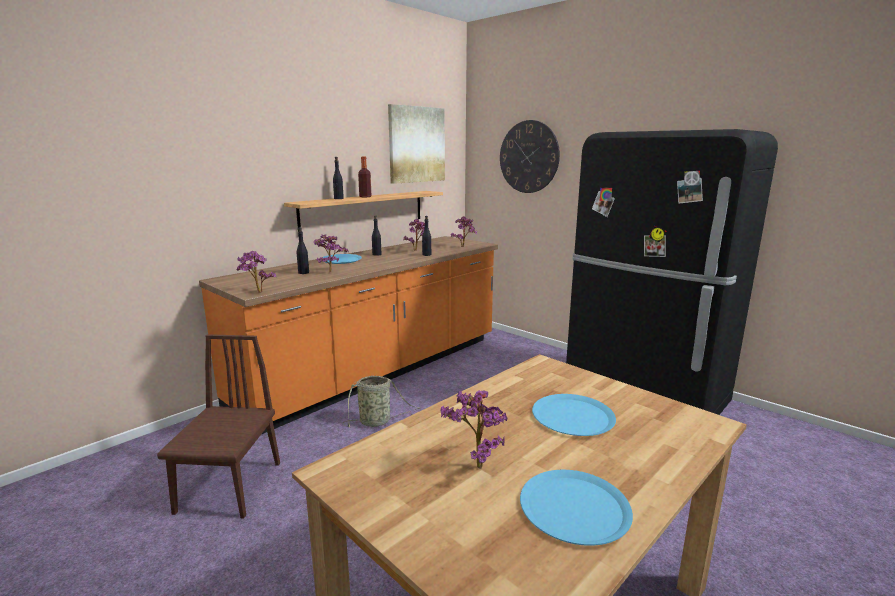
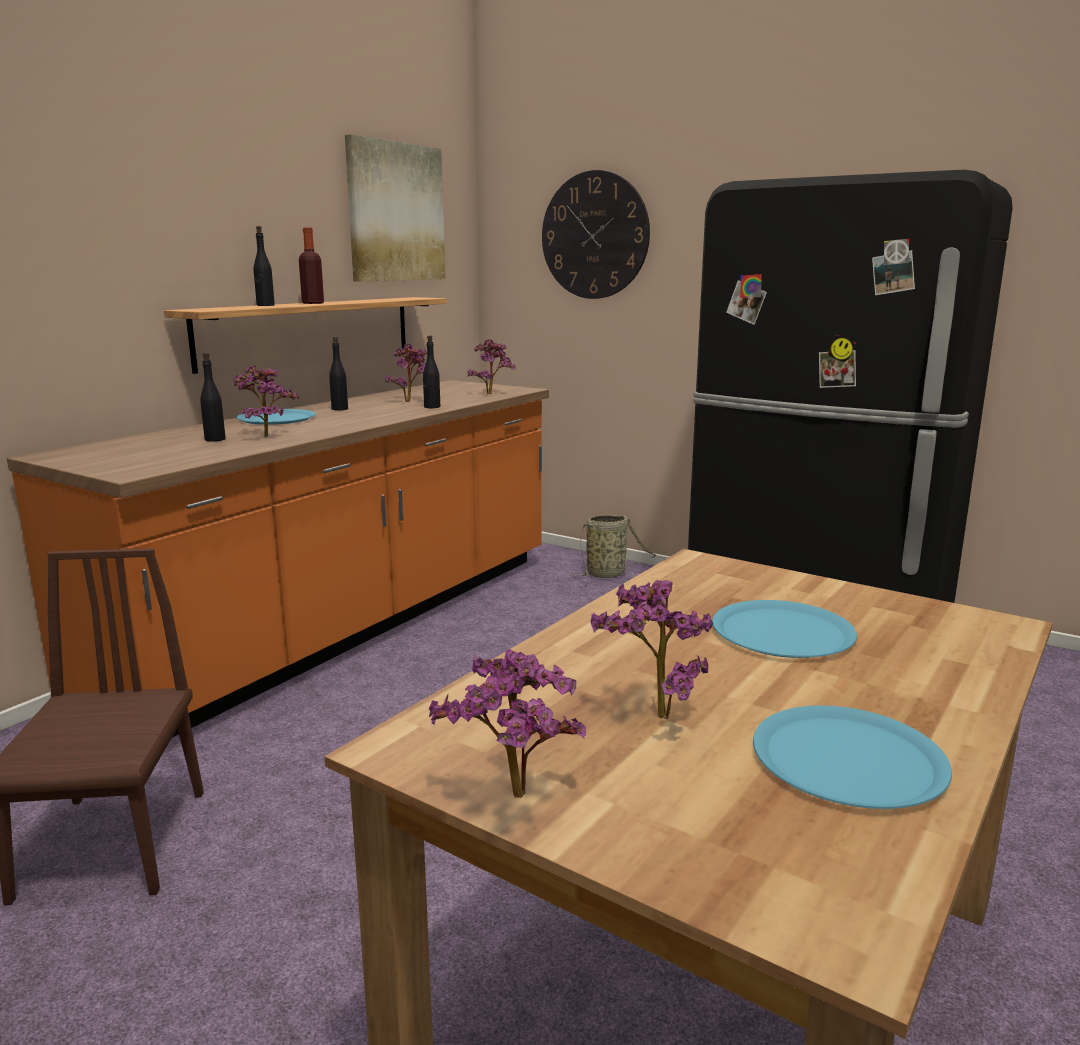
camera: 10 degrees left, 0 degrees up
(257, 293) = (140, 473): potted plant -> potted plant (514, 802)
(377, 421) = (371, 706): basket -> basket (608, 574)

